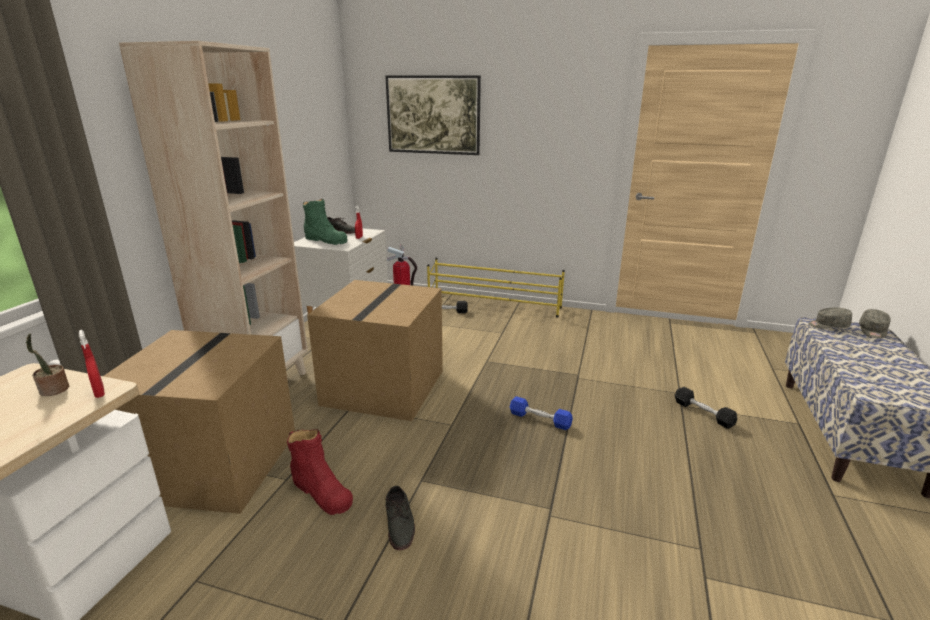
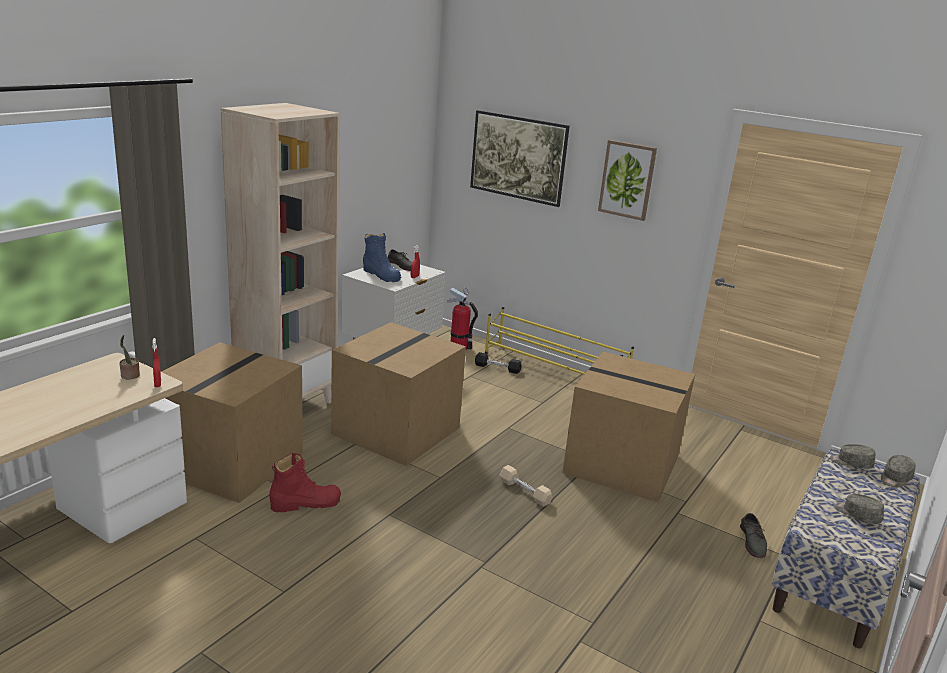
camera: 15 degrees right, 0 degrees up
(322, 492) = (305, 503): red boot -> red boot turned 75 degrees counterclockwise
(326, 240) = (381, 275): green boot -> blue boot
(400, 523) = (356, 540): grey shoe -> grey shoe (753, 541)
(539, 419) = (524, 492): blue dumbbell -> beige dumbbell
(542, 118) = (627, 180): none -> picture
(605, 371) = (623, 464): none -> cardboard box
(703, 413) = (694, 525): black dumbbell -> none
(887, 369) = (857, 515): none -> grey cap

